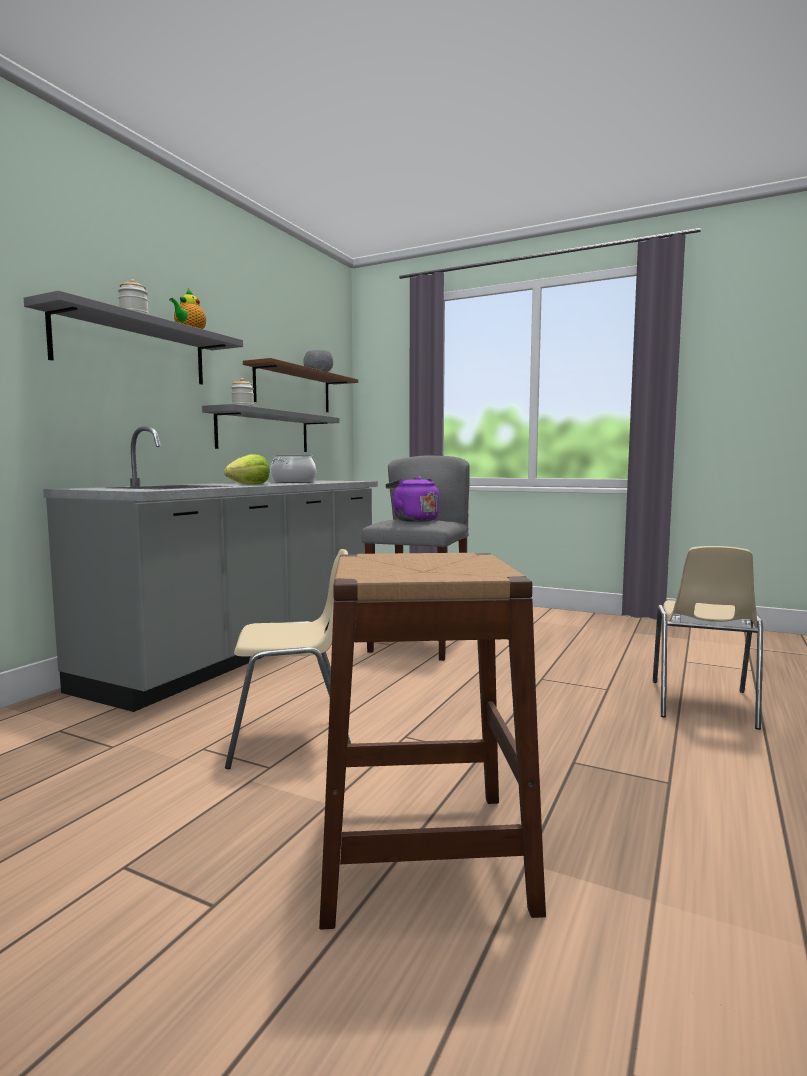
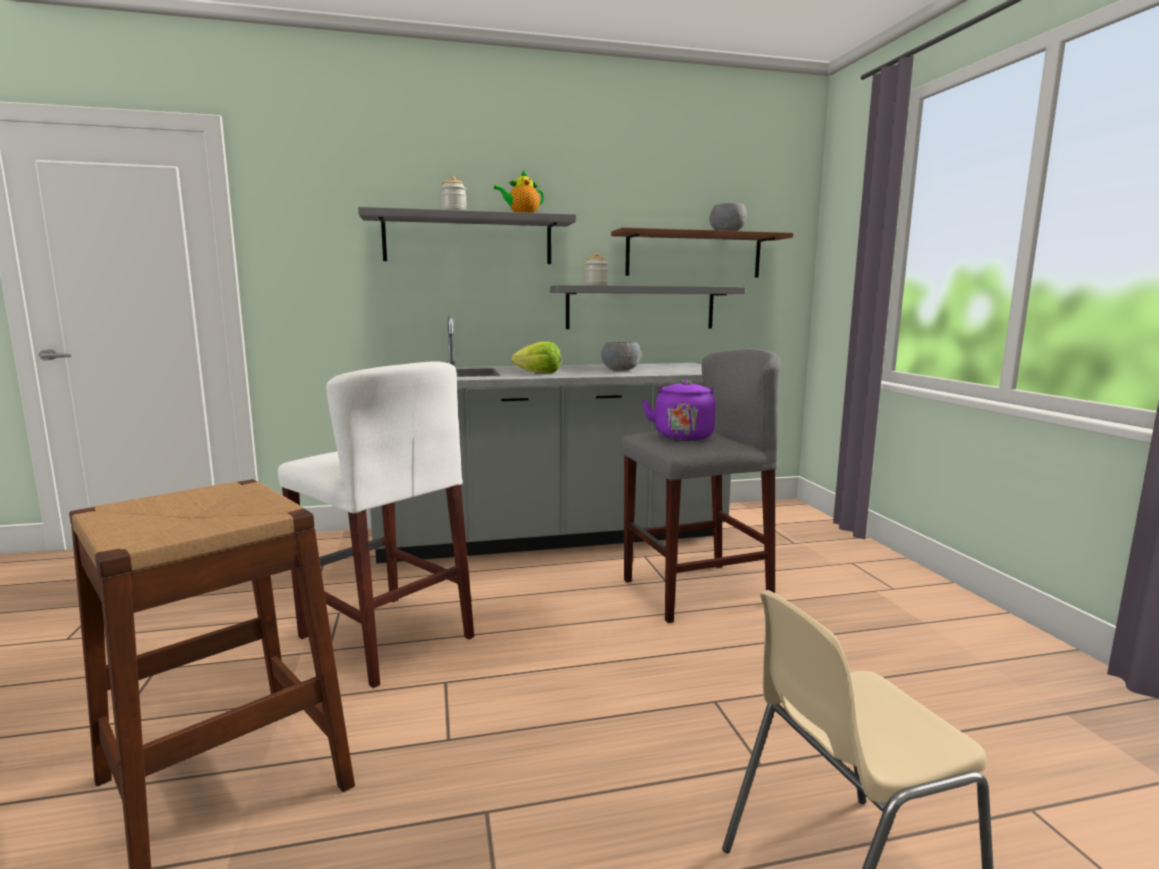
camera: 50 degrees right, 5 degrees up
(293, 482) = (621, 370): cooking pot -> grey bowl
(293, 740) = (385, 636): beige chair -> white stool

